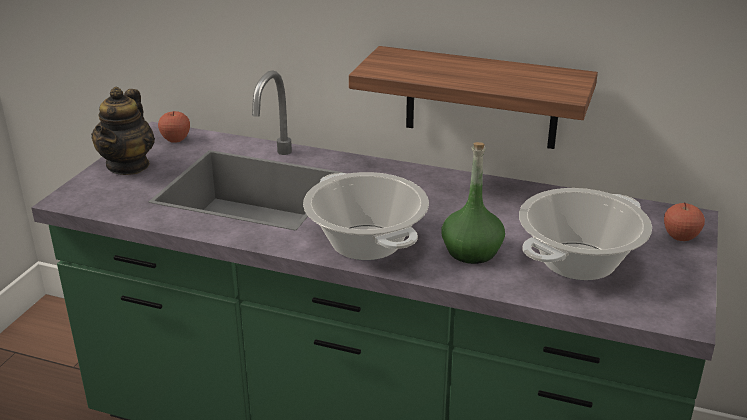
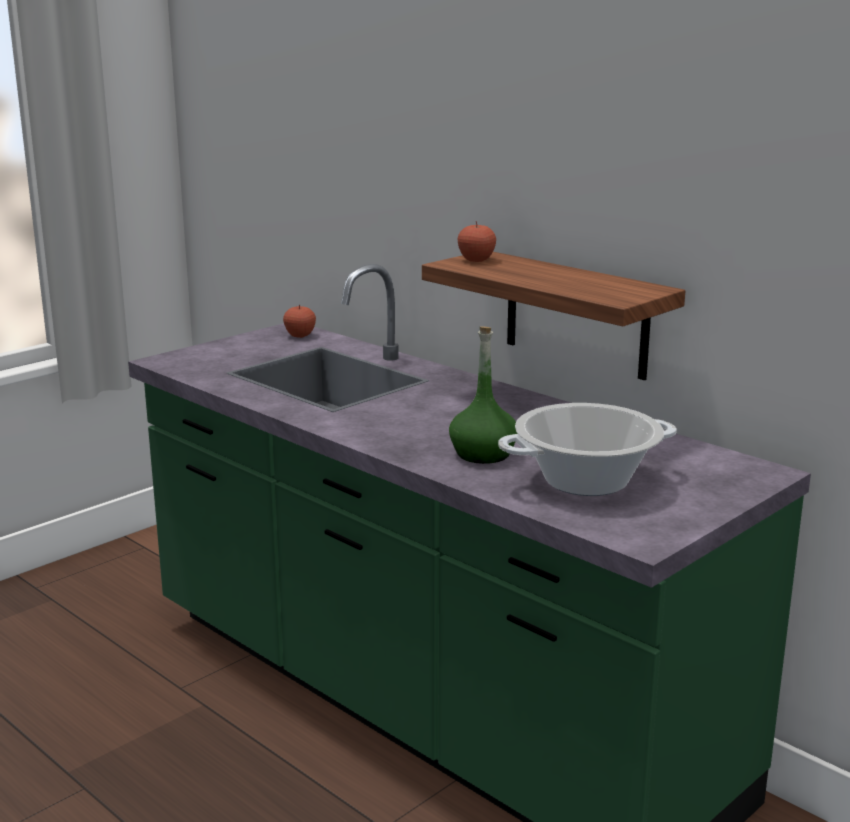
camera: 25 degrees right, 10 degrees down
(128, 165) = (237, 347): teapot -> none
(366, 243) = (387, 431): cooking pot -> none
(680, 237) = (731, 484): apple -> apple (476, 260)

